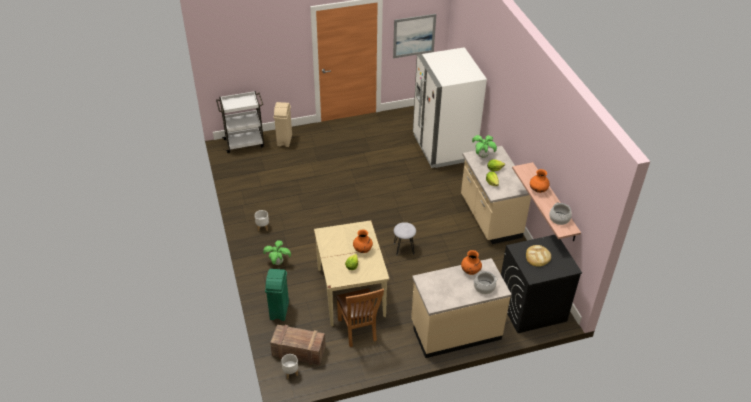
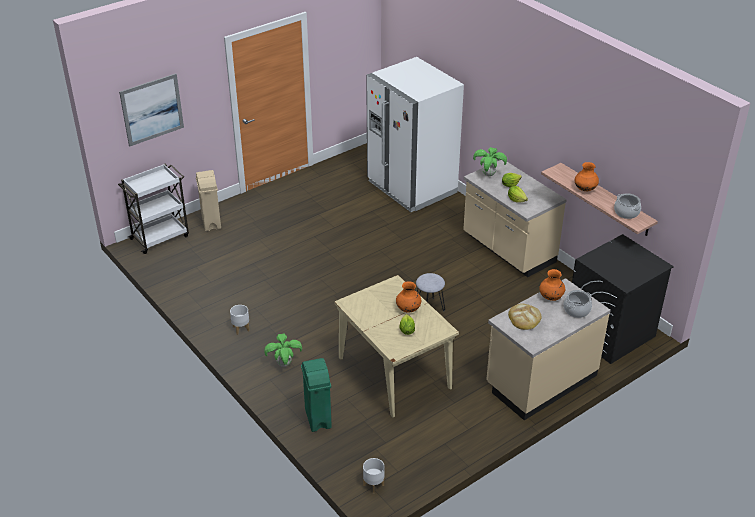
camera: 20 degrees left, 5 degrees down
(298, 351) = (368, 458): crate -> none
(358, 331) = (429, 414): brown chair -> none
(414, 35) = (344, 57): picture -> picture (152, 109)
(537, 257) = (617, 262): bread -> bread (524, 318)

